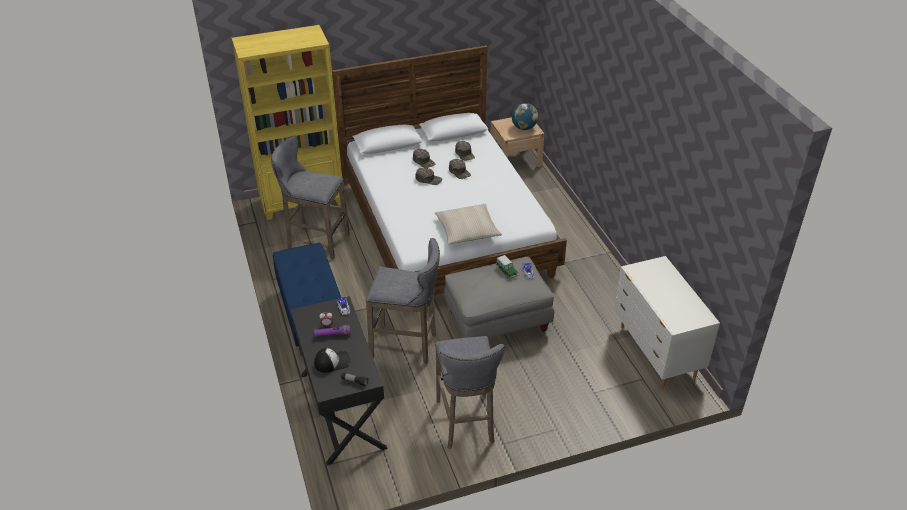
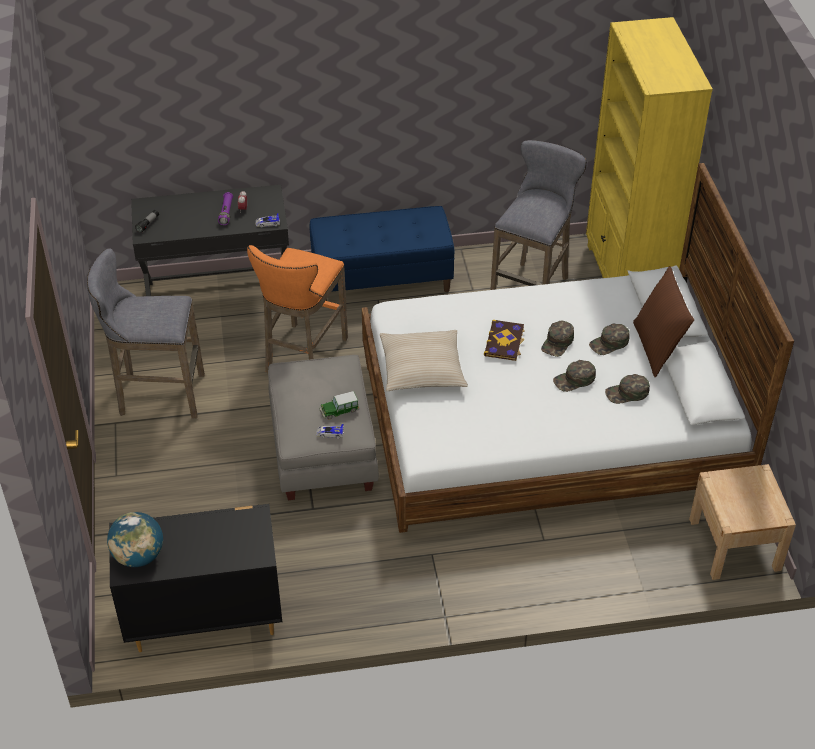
camera: 100 degrees right, 5 degrees up
(332, 362) = (184, 210): cap -> none
(407, 345) = (304, 358): grey stool -> orange stool
(423, 145) = (657, 348): none -> brown pillow
(434, 198) = (505, 341): none -> book
(524, 128) = (743, 507): globe -> globe (139, 556)
(656, 353) = (203, 619): white dresser -> black dresser

